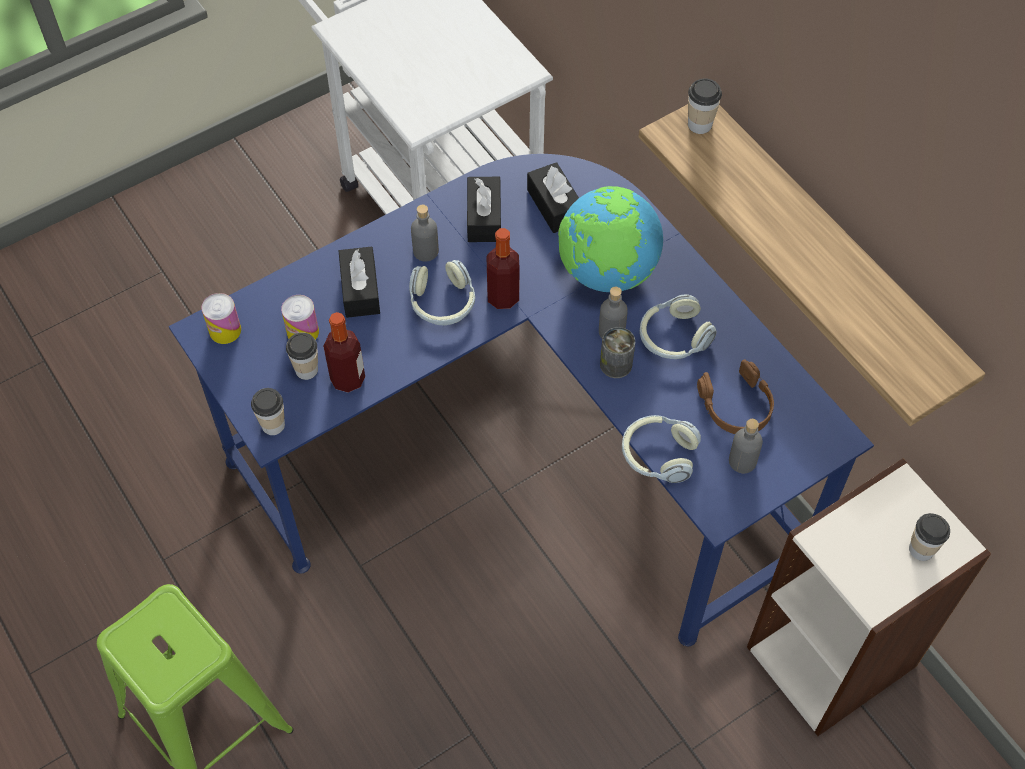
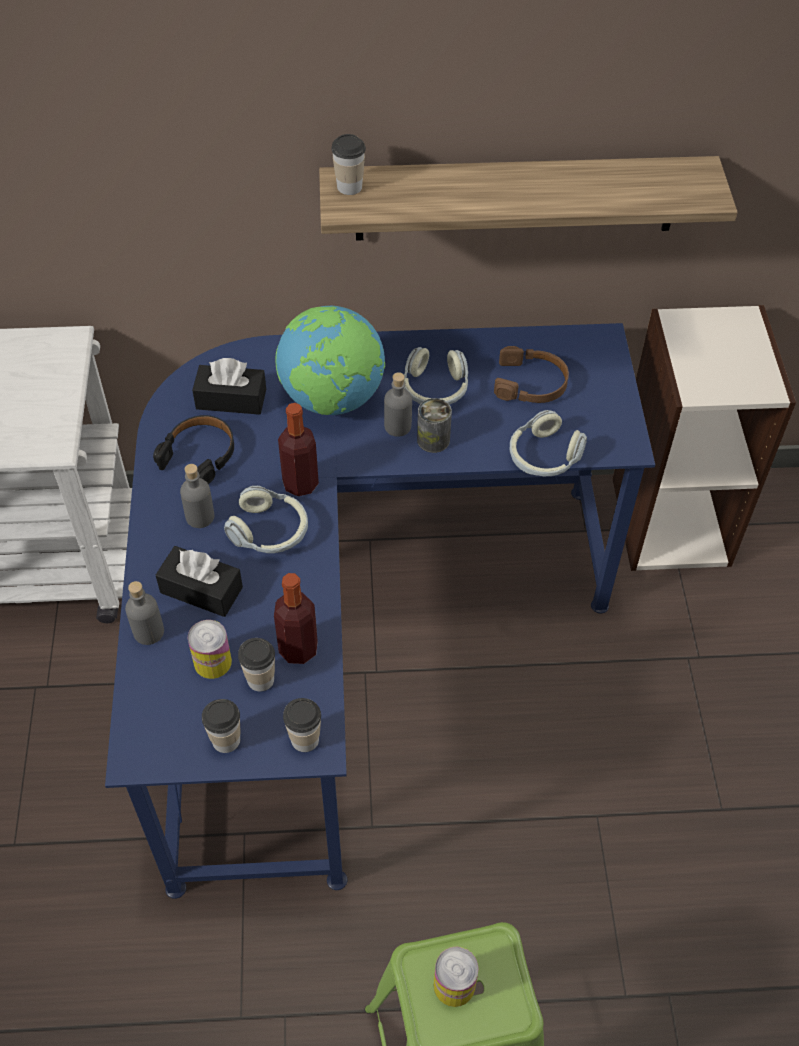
camera: 60 degrees left, 5 degrees down
(225, 330) = (155, 732): can -> can (454, 985)
(484, 217) = (199, 455): black tissue box -> black headphones
(742, 461) = (586, 406): grey bottle -> grey bottle (148, 632)
(921, 549) = (738, 339): cup -> cup (226, 740)

